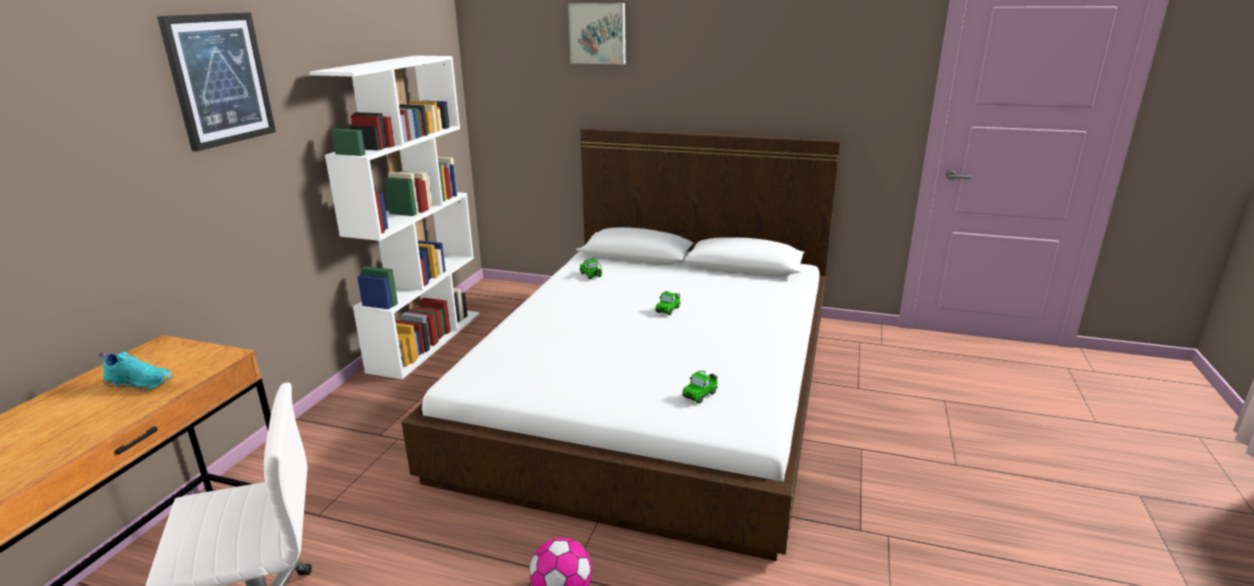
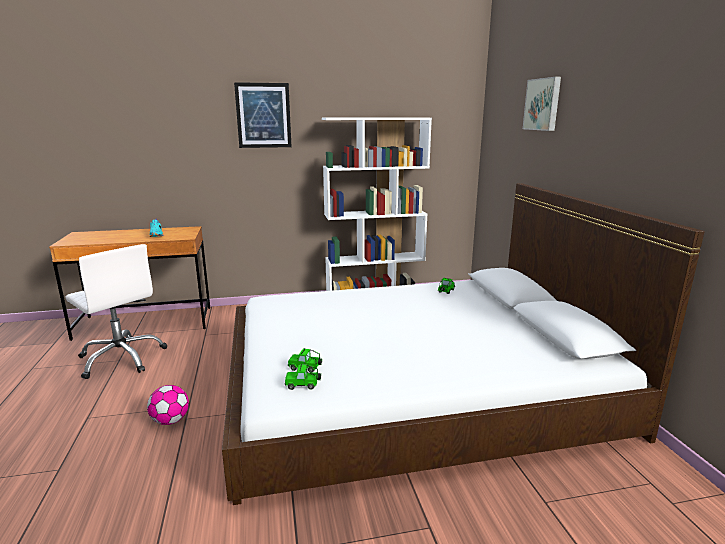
camera: 60 degrees right, 5 degrees down
(668, 309) = (427, 326): toy car -> toy car (303, 385)

